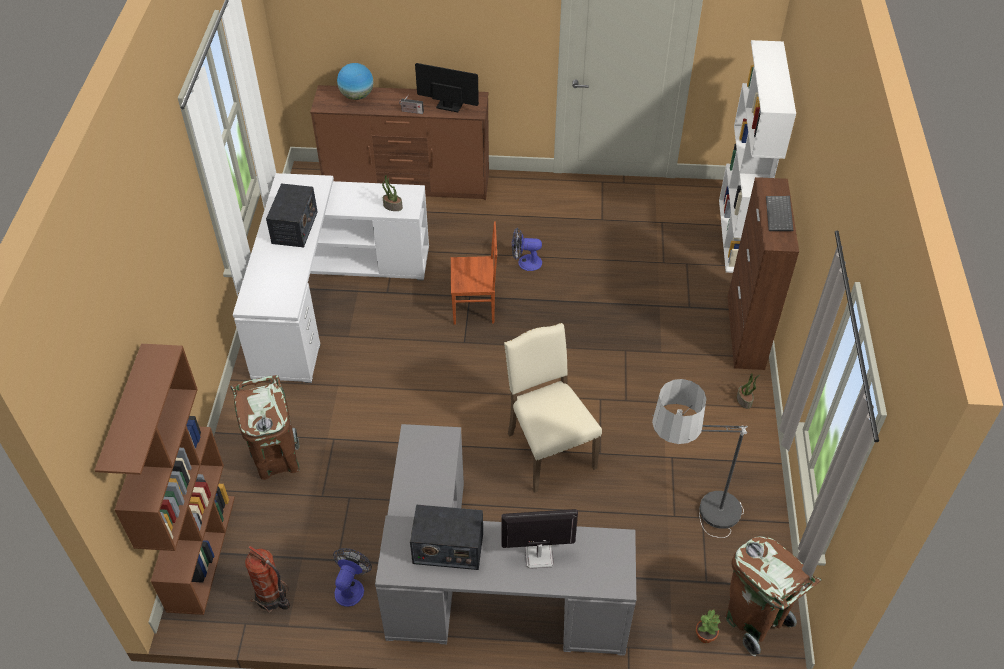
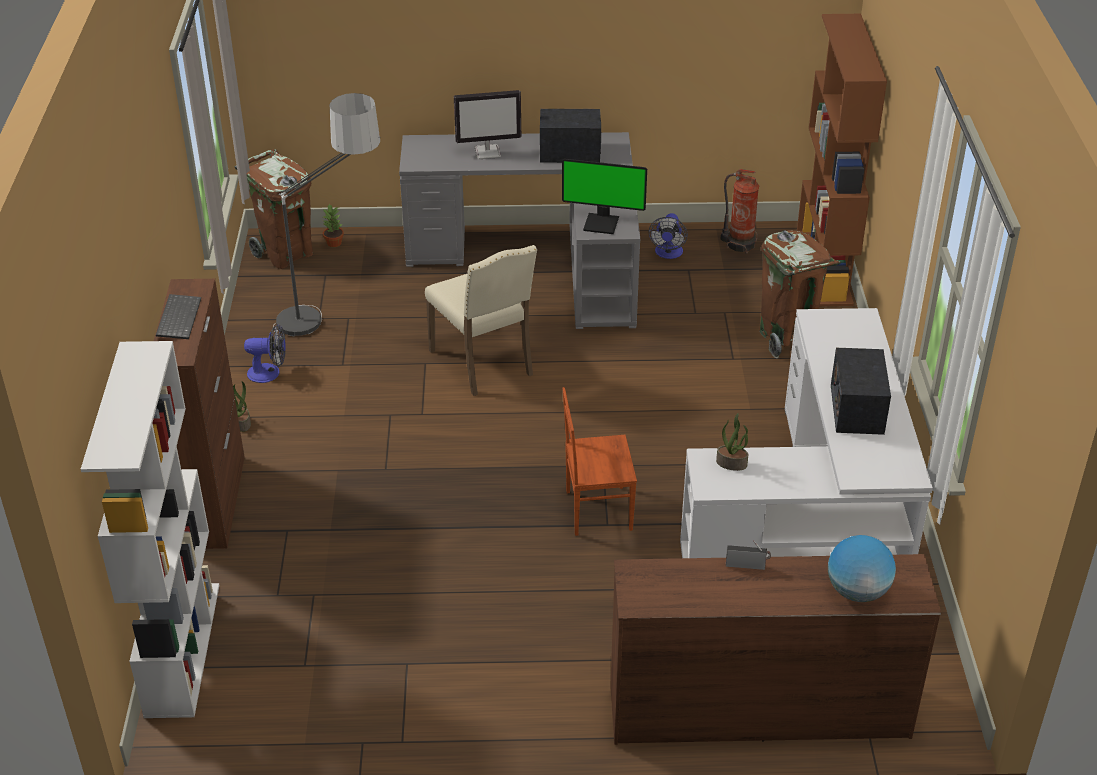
camera: 175 degrees right, 10 degrees down
(450, 104) = (682, 584): monitor -> monitor (602, 223)
(525, 262) = (530, 580): fan -> fan (269, 373)

